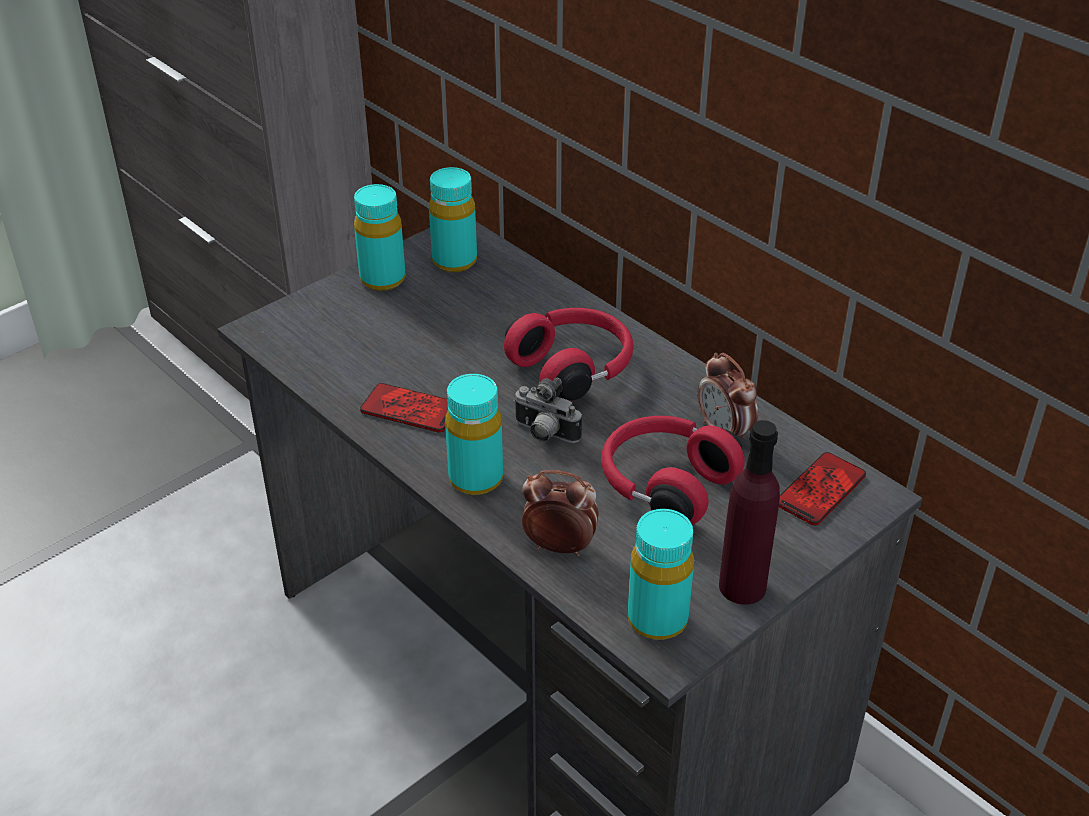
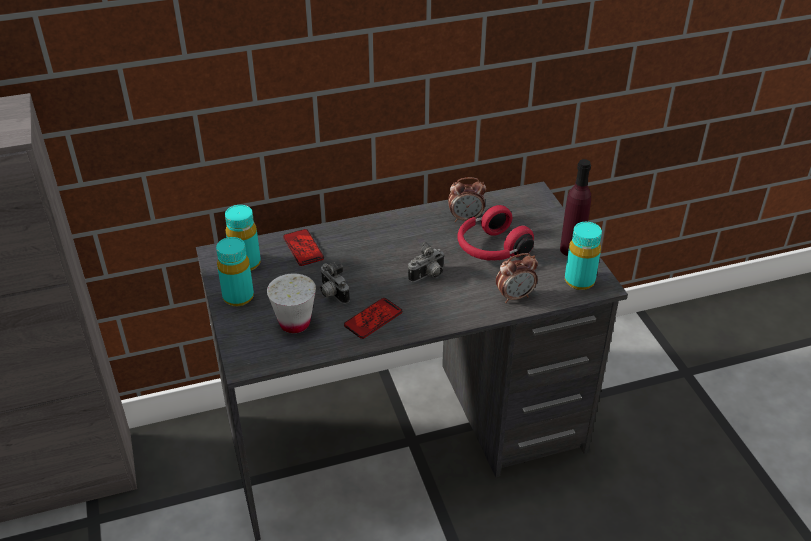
camera: 65 degrees left, 0 degrees up
(359, 342) = (295, 323): none -> white cup
(439, 354) = (331, 294): none -> camera
(476, 479) = (447, 310): turquoise bottle -> none
(559, 546) = (515, 296): alarm clock -> alarm clock turned 150 degrees counterclockwise
(573, 368) = (382, 249): red headphones -> none
(820, 490) = (523, 205): phone -> phone (303, 248)

